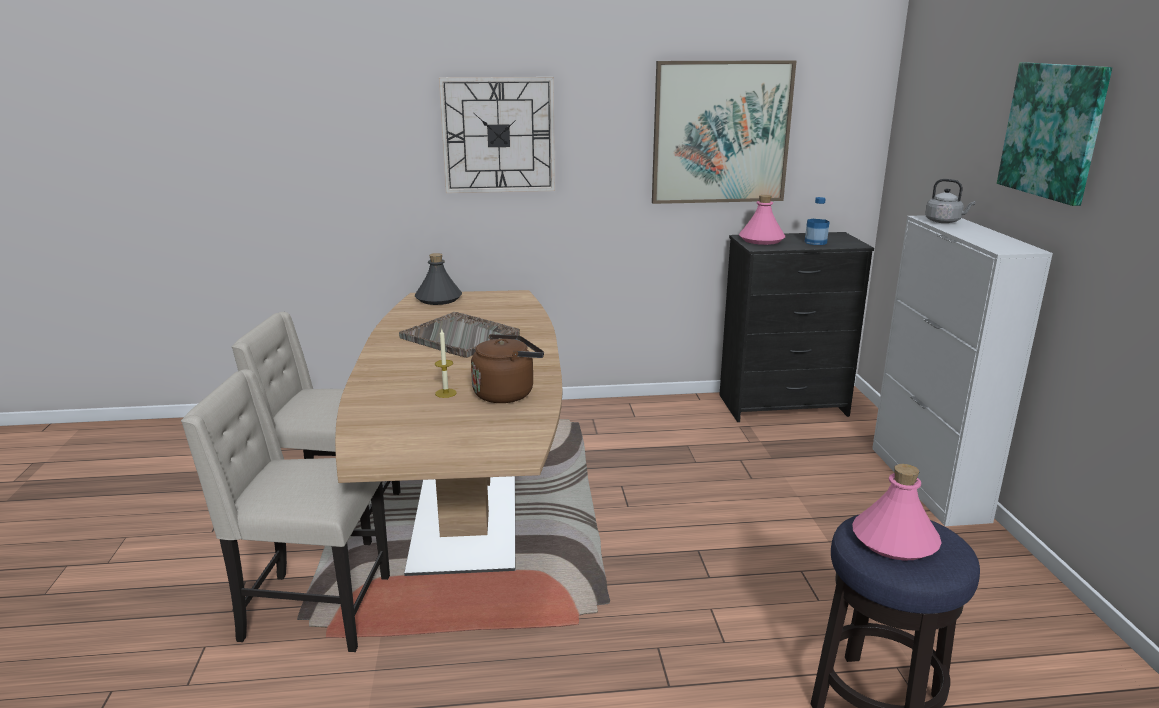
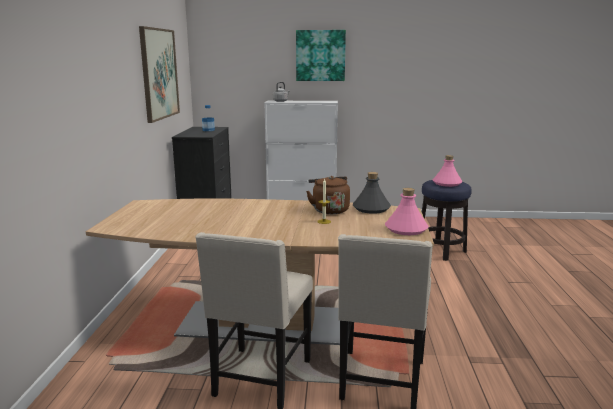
camera: 80 degrees left, 5 degrees down
(439, 299) = (121, 222): grey bottle -> grey bottle (371, 209)
(460, 337) = (223, 217): grey tray -> none
(498, 135) = (94, 81): wall clock -> none
(761, 240) = (192, 134): pink bottle -> pink bottle (406, 229)

